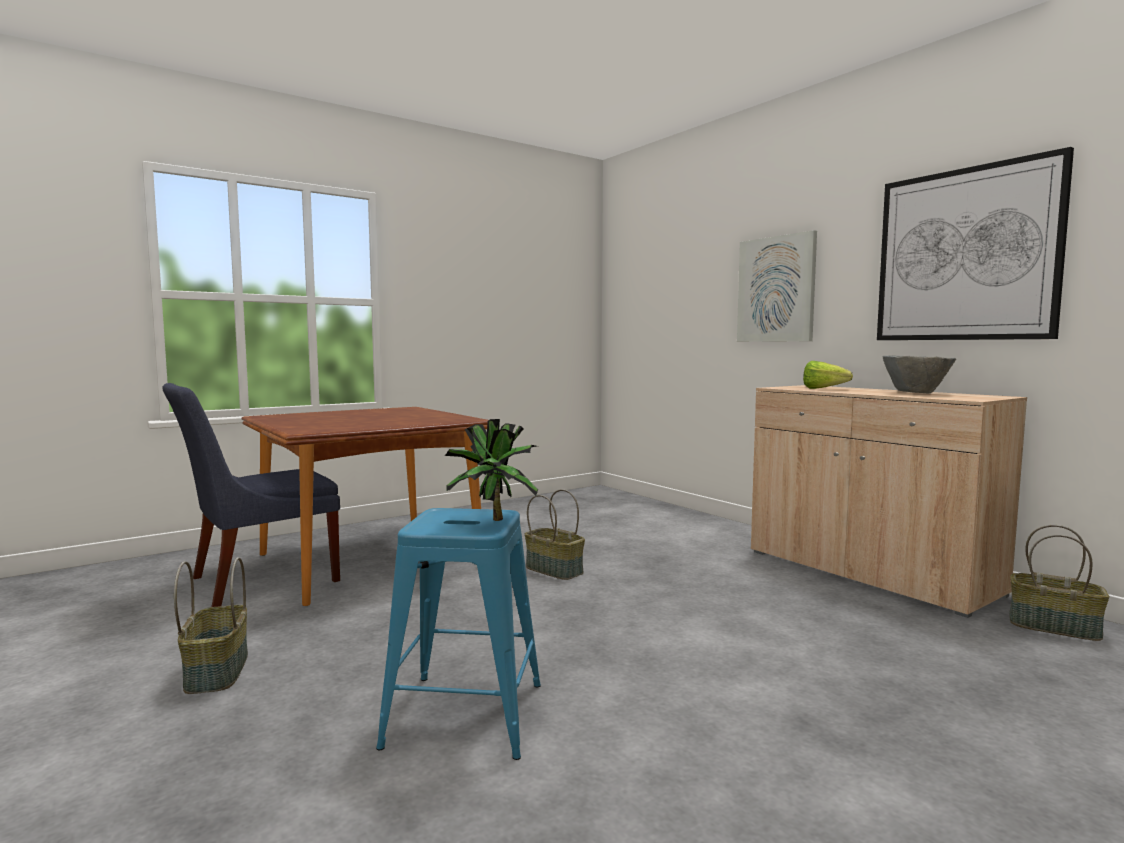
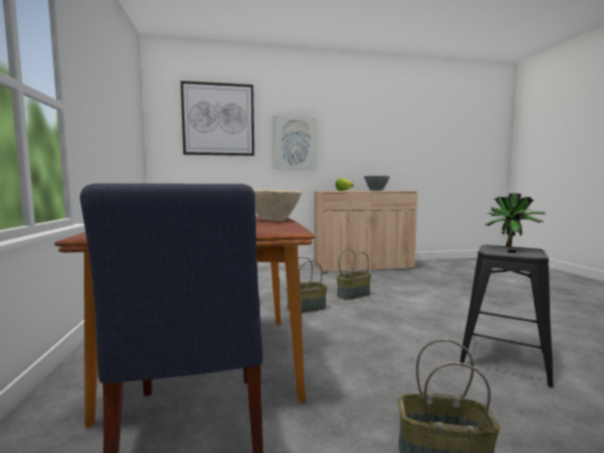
camera: 65 degrees left, 0 degrees up
(409, 423) = (274, 220): none -> beige bowl
(466, 714) = (503, 358): blue stool -> black stool
(965, 255) = (377, 138): picture -> picture (218, 119)
(1054, 627) = (423, 264): basket -> basket (353, 295)

